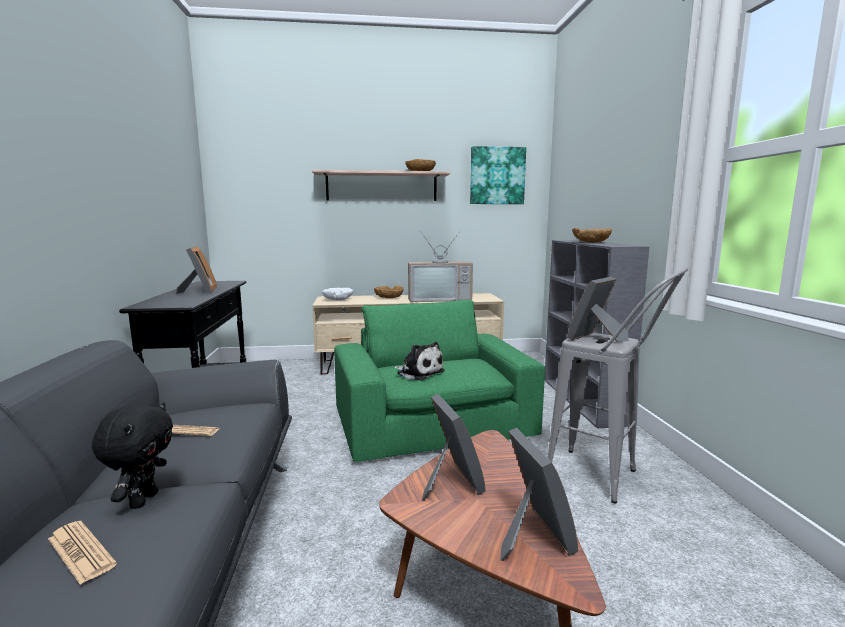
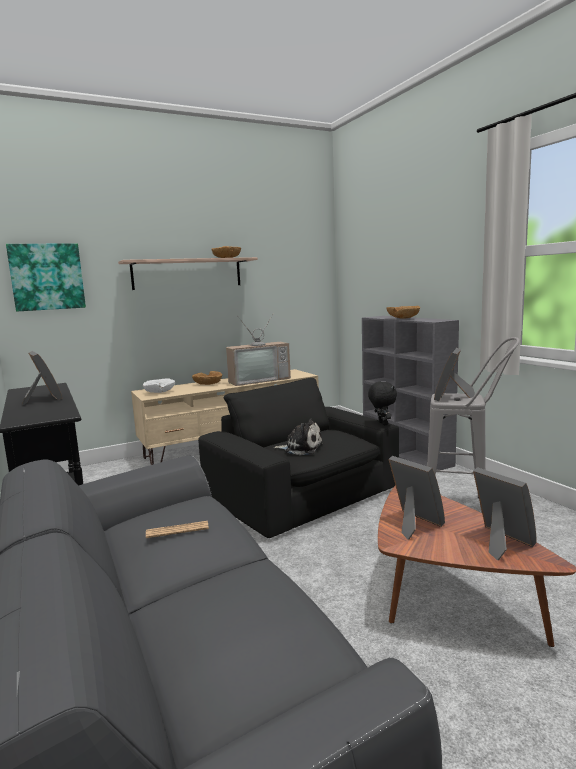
camera: 20 degrees left, 0 degrees up
(81, 552) = (238, 626): newspaper -> none
(143, 500) = (222, 585): black plush toy -> black plush toy (382, 424)
(433, 423) = (303, 494): green armchair -> black armchair
(497, 176) = (292, 259): picture -> picture (47, 277)

